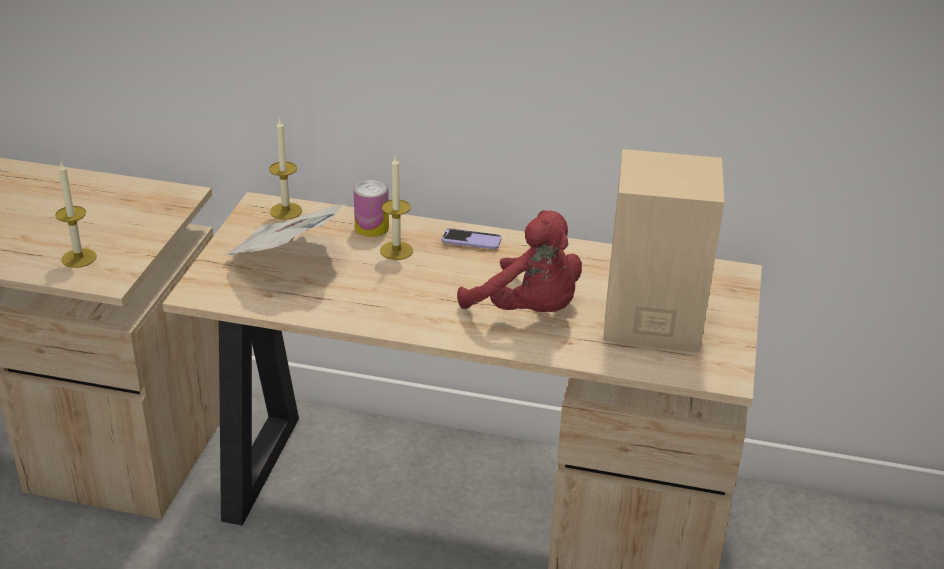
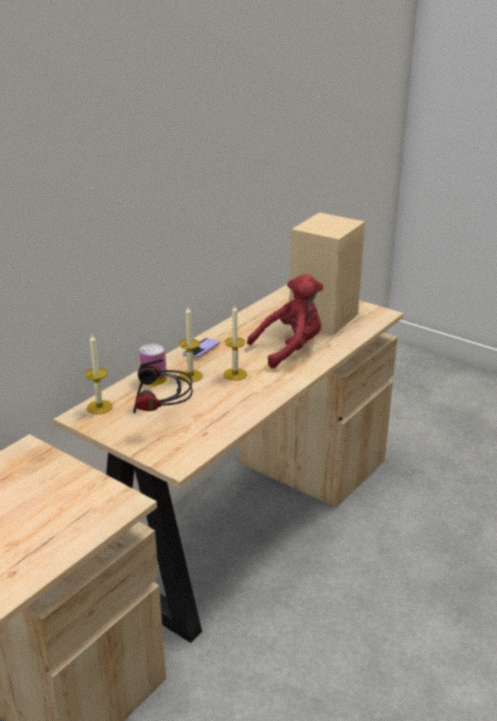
camera: 65 degrees left, 5 degrees down
(79, 258) = (77, 515): candle -> candle (235, 374)
(286, 258) = (163, 418): newspaper -> headphones

